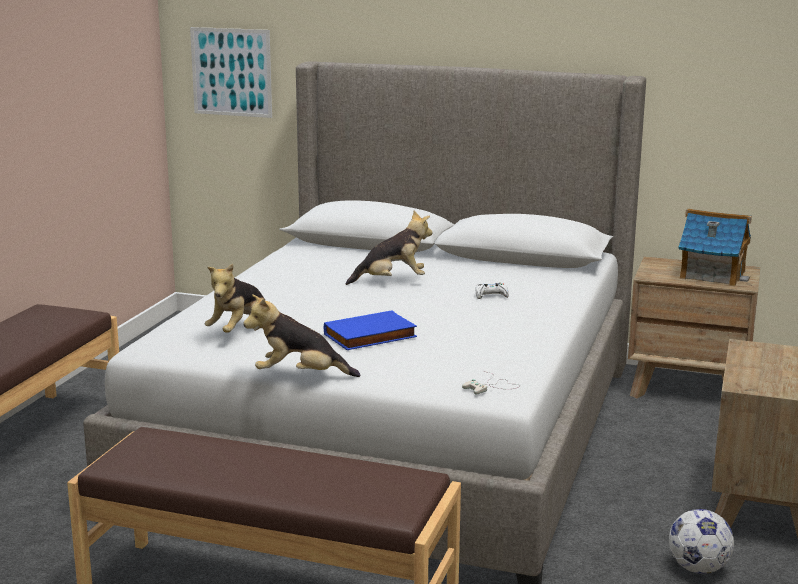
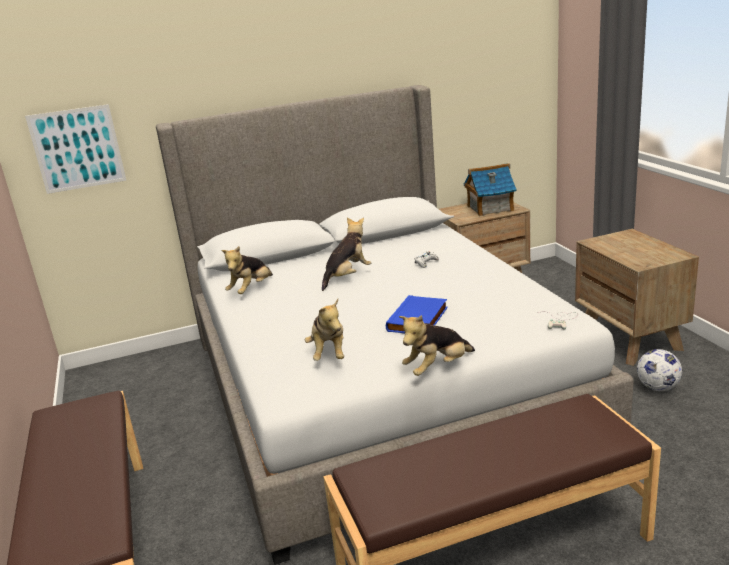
camera: 35 degrees left, 5 degrees up
(295, 264) = (251, 290): none -> plush toy

